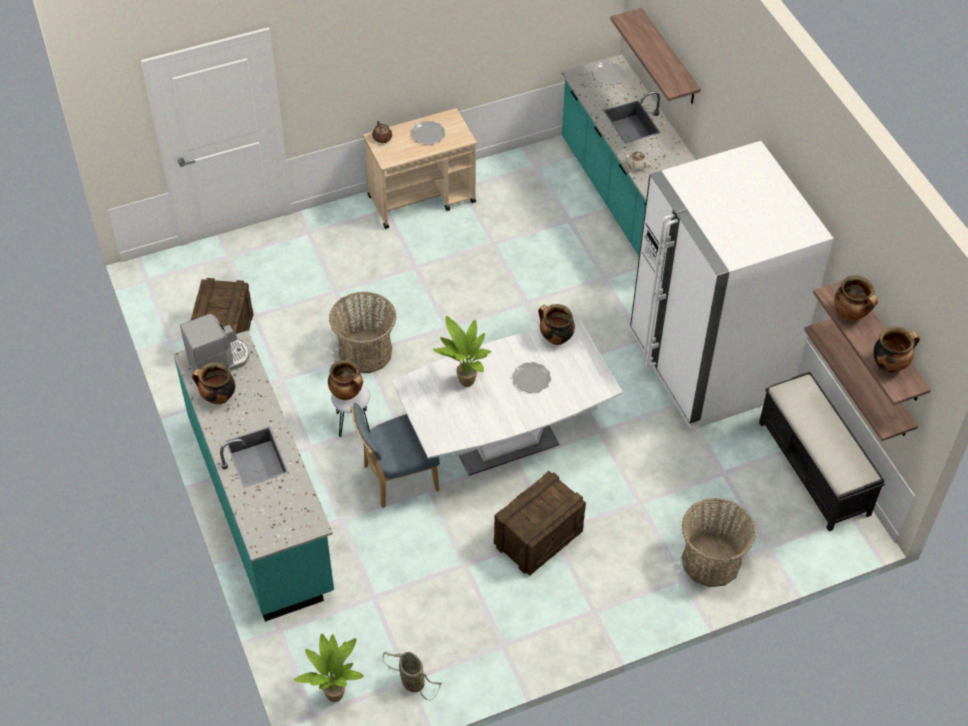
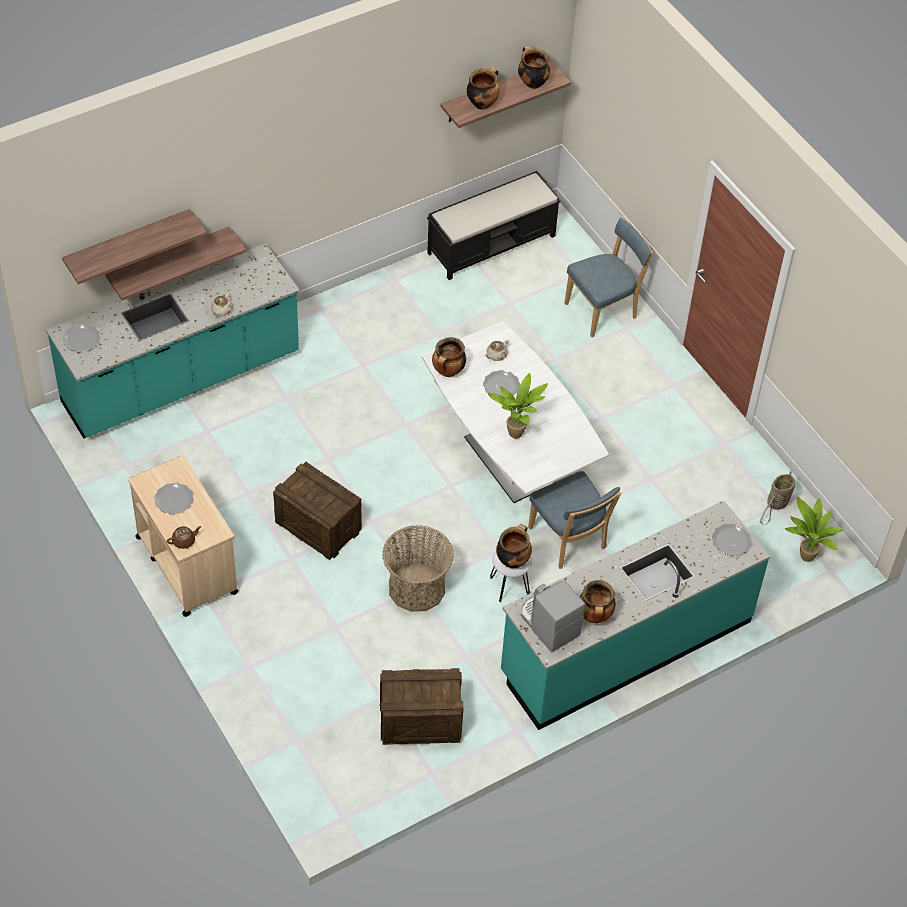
camera: 100 degrees left, 0 degrees up
(278, 528) = (731, 541): none -> plate
(538, 538) = (610, 428): crate -> crate (318, 526)
(573, 380) = (496, 355): none -> beige teapot
(709, 364) = (387, 315): white fridge -> none
(711, 561) = (604, 310): basket -> blue chair
(874, 379) = (494, 129): shelf -> shelf (169, 260)

